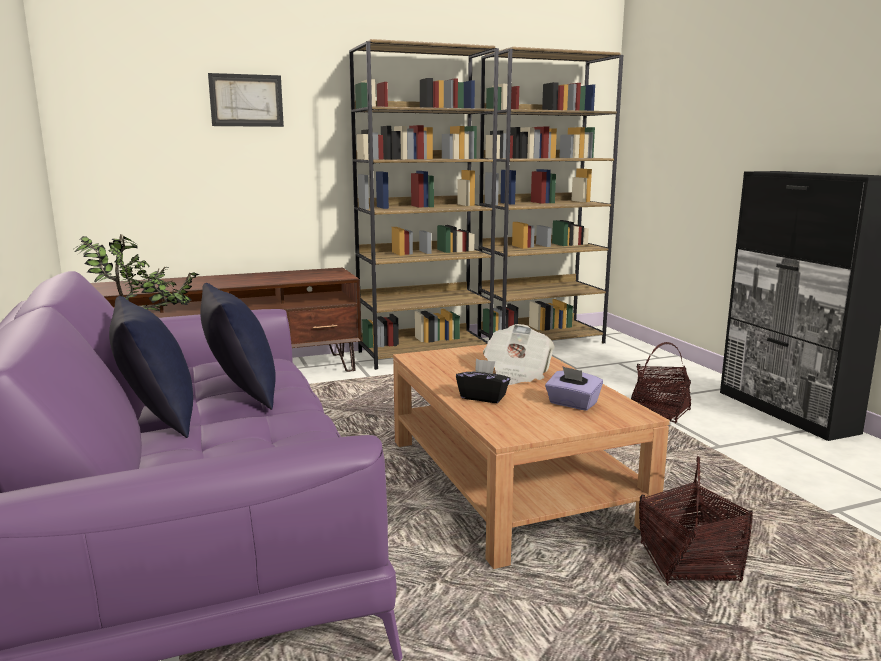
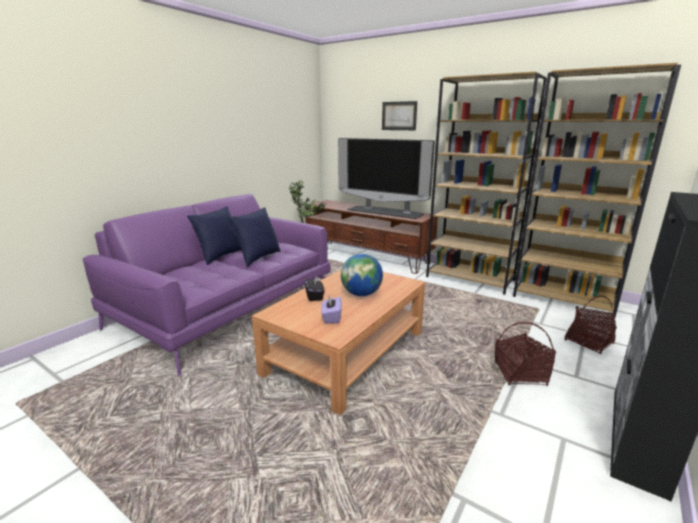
camera: 55 degrees right, 5 degrees up
(263, 278) = (385, 212): none -> television
(516, 374) = (361, 294): newspaper -> globe
(689, 563) = (314, 436): basket -> basket (589, 342)

